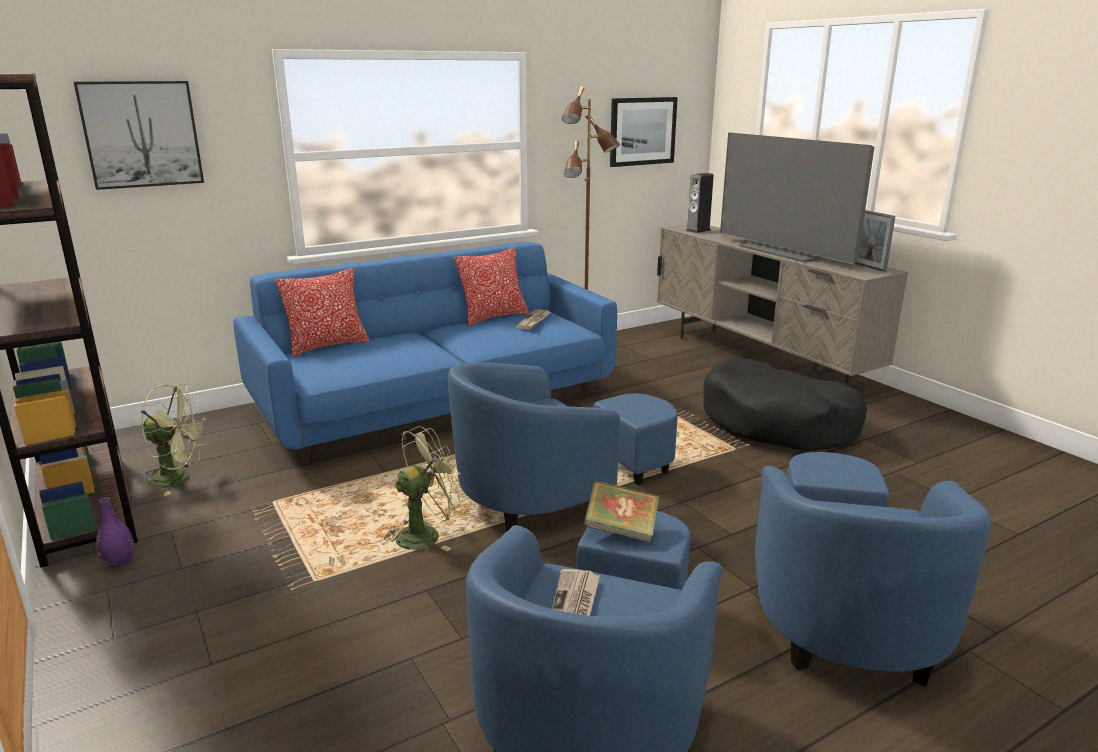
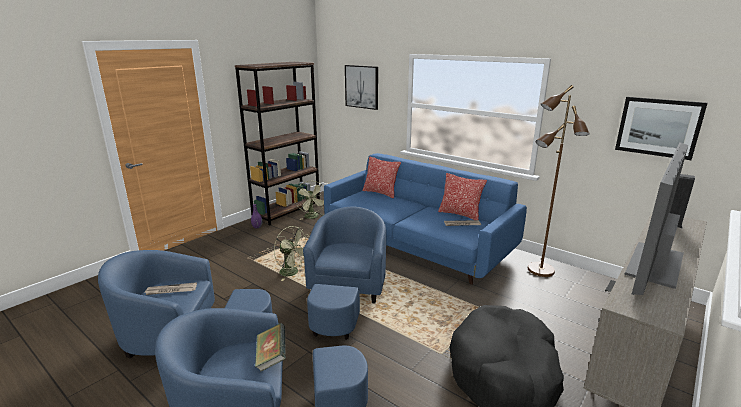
camera: 70 degrees right, 0 degrees up
(555, 490) = (346, 296): blue armchair -> blue armchair turned 60 degrees clockwise
(621, 530) = (245, 297): book -> book (271, 357)
(867, 267) = (662, 309): picture frame -> none

